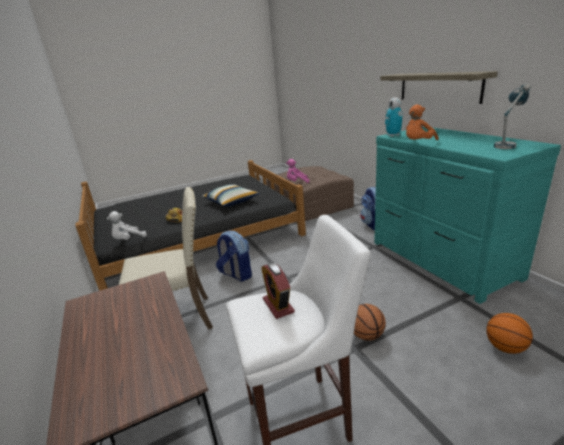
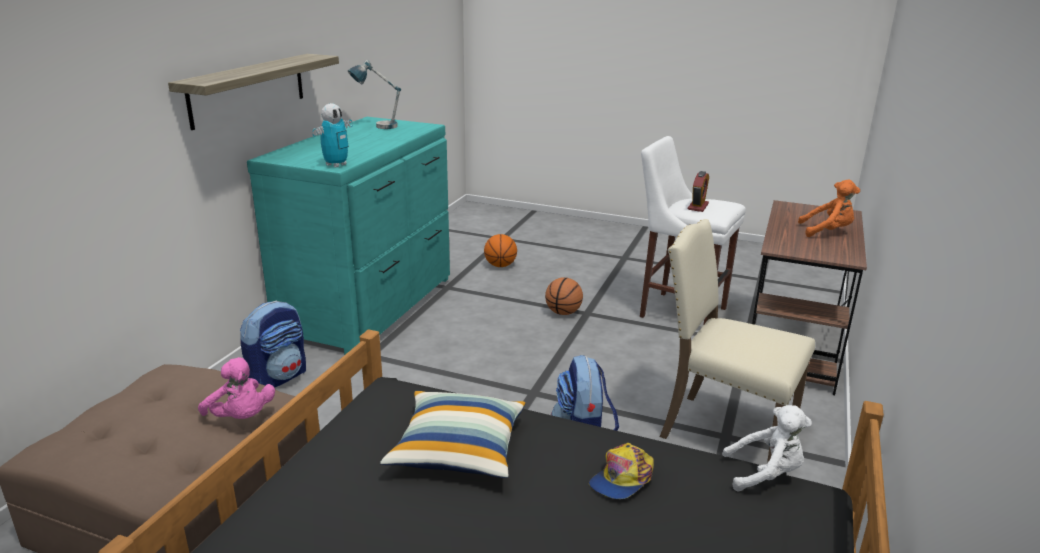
camera: 135 degrees left, 0 degrees up
(418, 143) = (387, 150): orange plush toy -> orange plush toy (827, 232)

